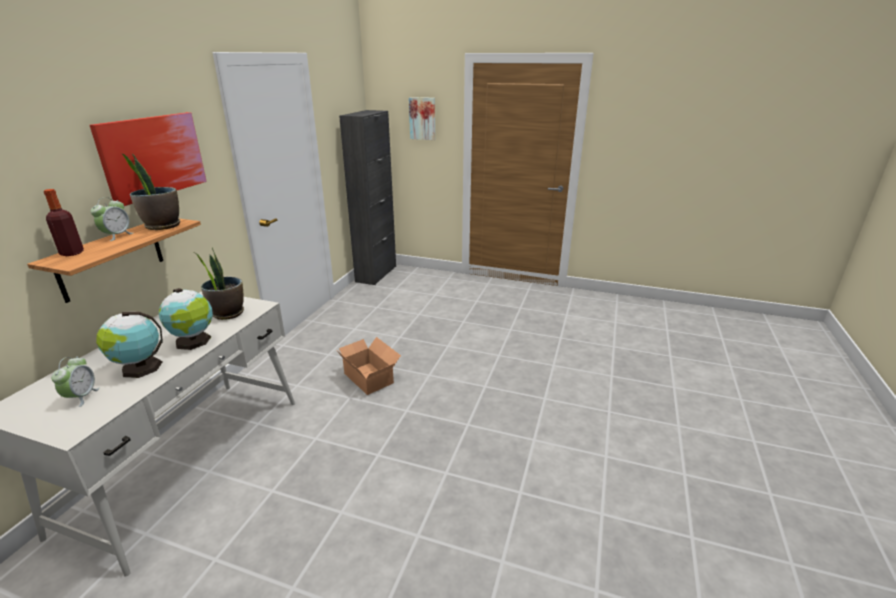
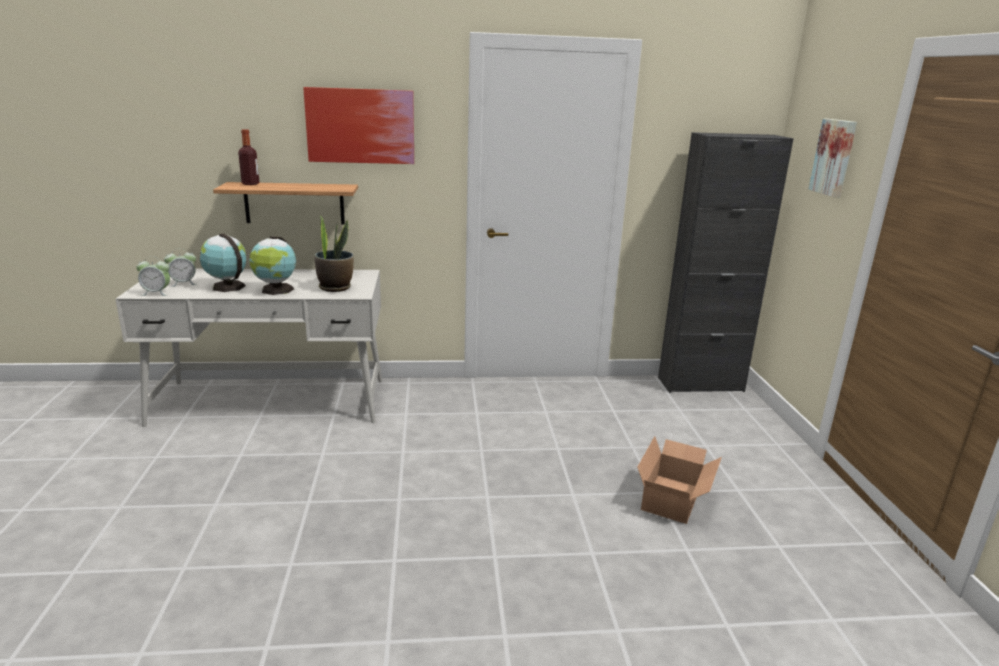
camera: 65 degrees right, 5 degrees down
(117, 236) = (295, 184): alarm clock -> alarm clock (156, 293)
(162, 226) = (329, 187): potted plant -> none
(369, 377) = (451, 452): cardboard box -> cardboard box (674, 498)

